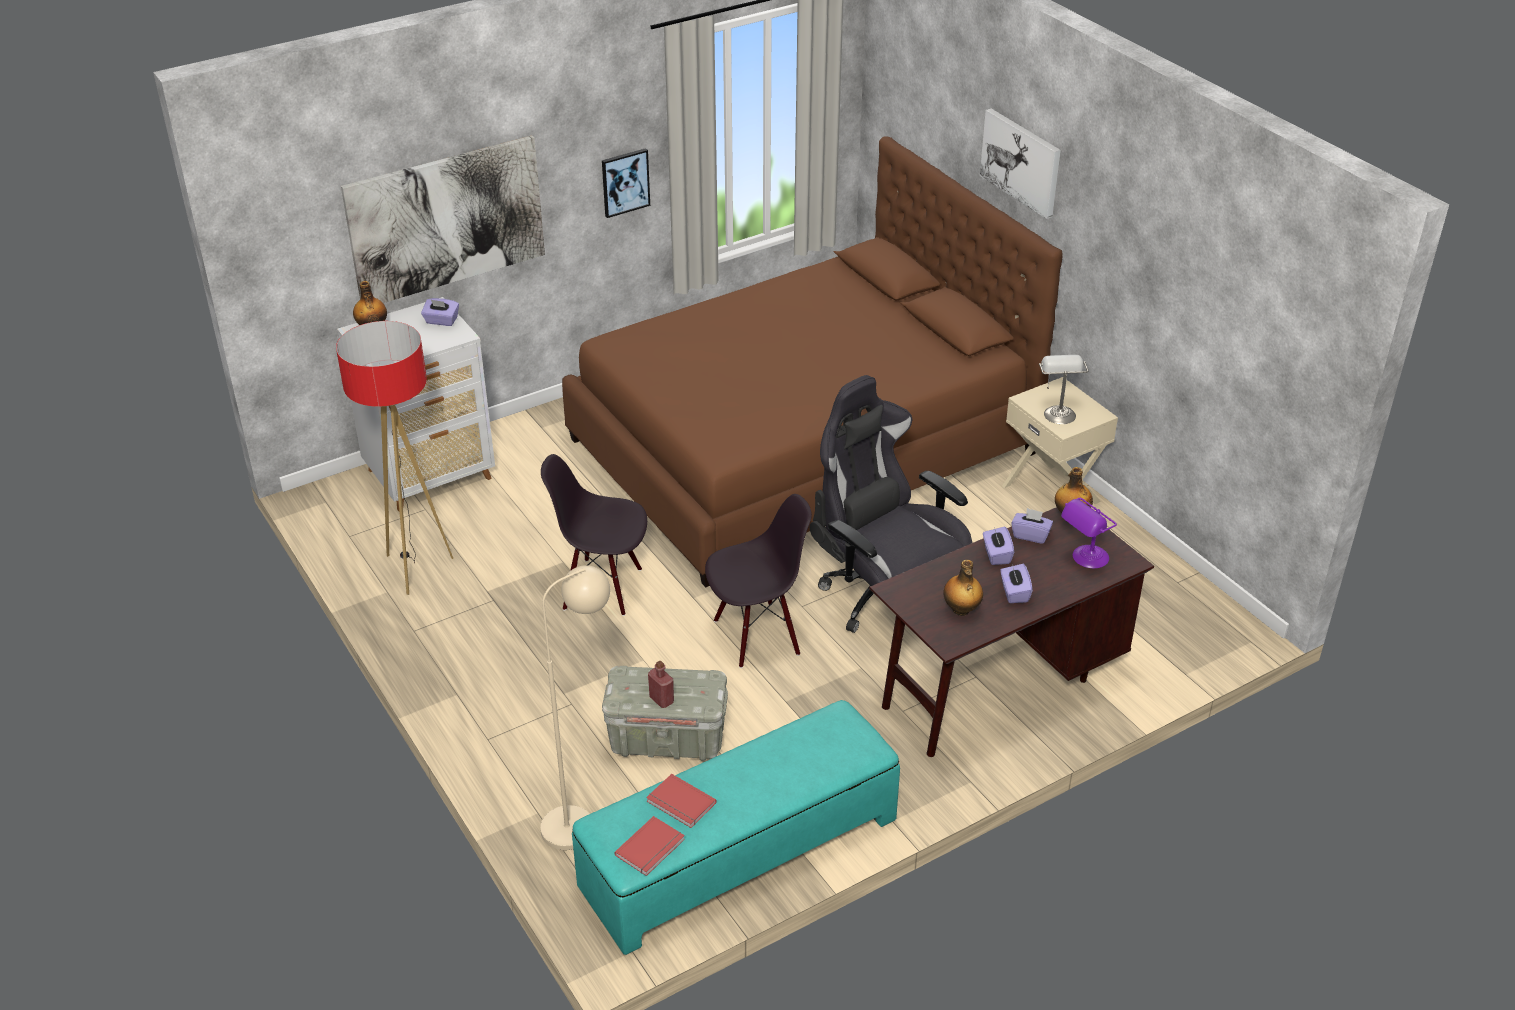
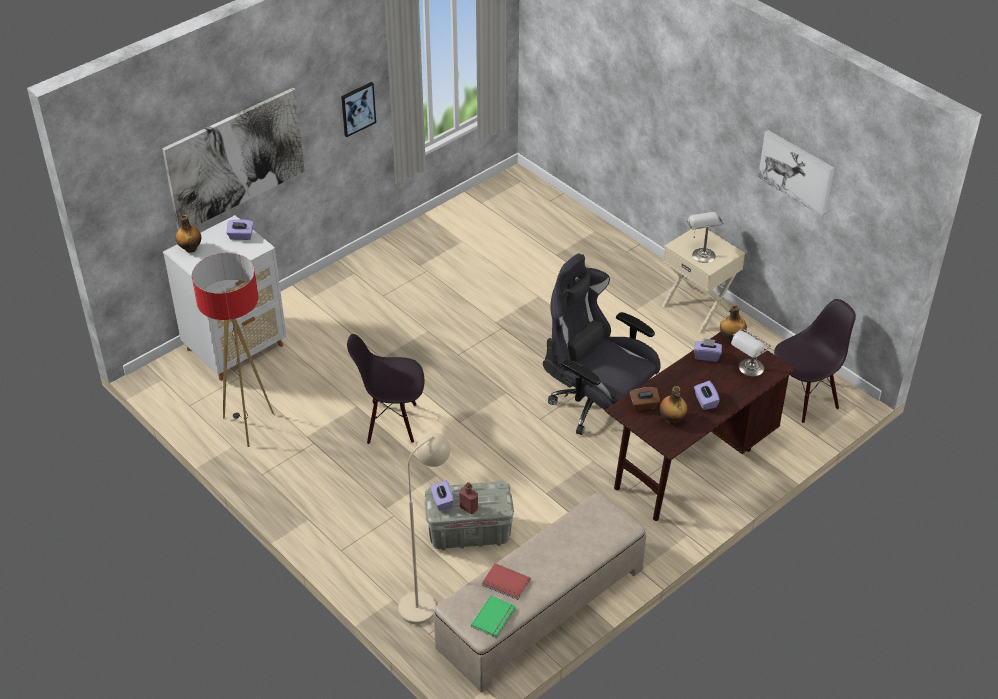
camera: 10 degrees left, 5 degrees up
(651, 848) = (495, 618): red book -> green book
(739, 853) = (541, 609): turquoise bench -> beige bench
(757, 636) = (513, 446): black chair -> black chair (803, 398)
(803, 446) = (509, 291): brown bed -> none
(926, 587) = (644, 405): none -> brown tissue box
(996, 555) = (686, 374): purple tissue box -> purple tissue box (442, 501)
(1021, 162) = (658, 72): picture -> picture (797, 171)
(1085, 560) = (748, 370): purple table lamp -> white table lamp

